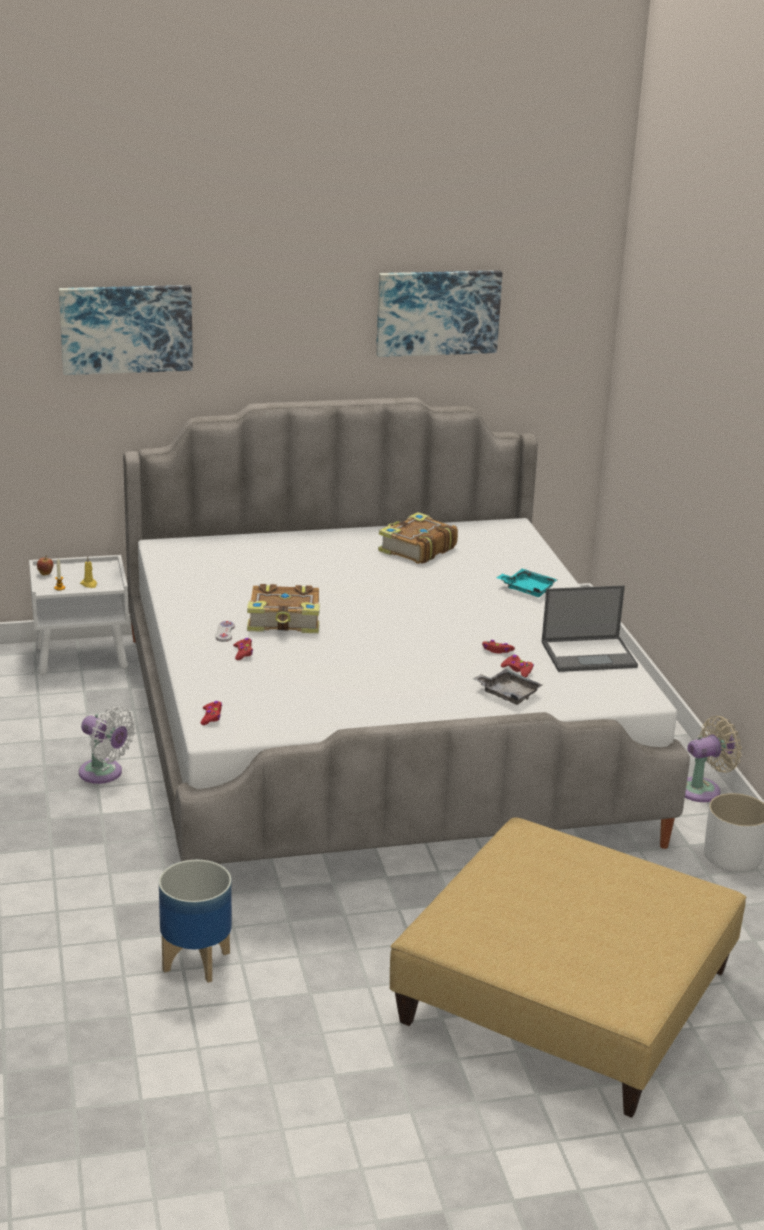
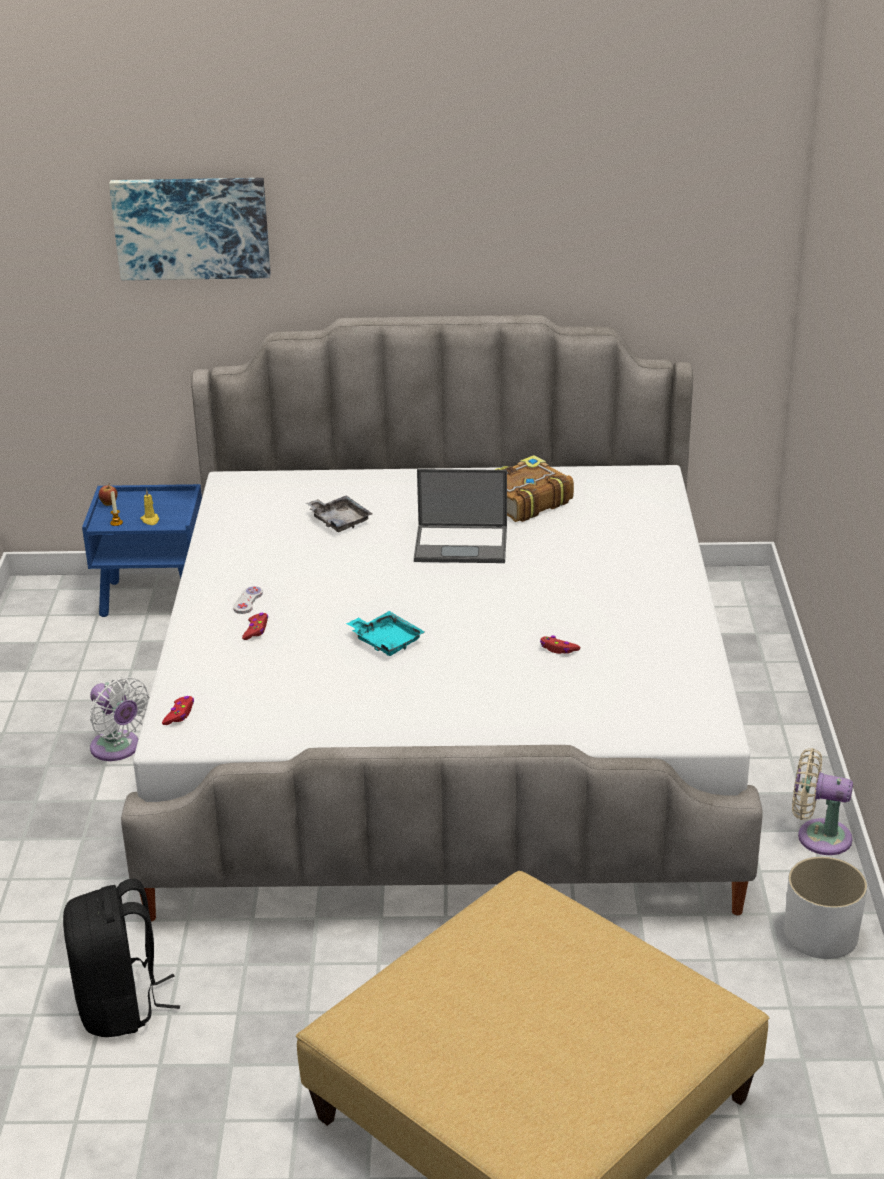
camera: 15 degrees right, 5 degrees up
(82, 657) = (155, 598): white nightstand -> blue nightstand
(197, 961) = (121, 1006): planter -> black backpack
(285, 621) = (324, 590): book -> none
(437, 312) = (568, 212): picture -> none
(507, 693) = (544, 711): grey tray -> grey tray (339, 521)
(518, 670) = (571, 678): red game controller -> none
(527, 589) = (634, 565): turquoise tray -> turquoise tray (386, 641)
(589, 654) = (671, 663): laptop -> laptop (462, 544)
(703, 789) = (818, 836): beige fan -> beige fan turned 150 degrees counterclockwise

